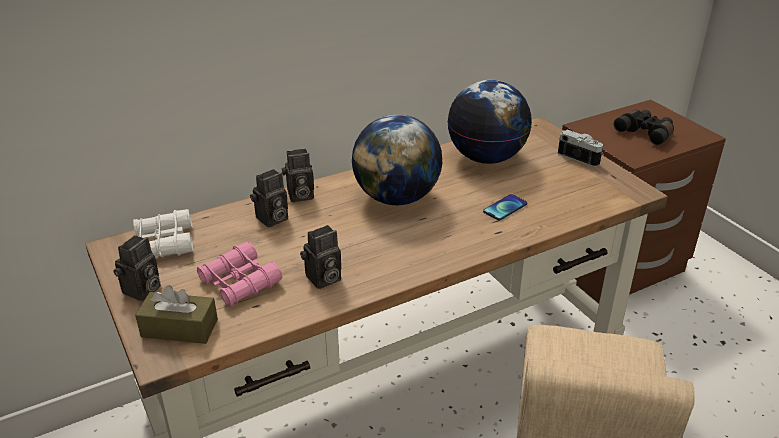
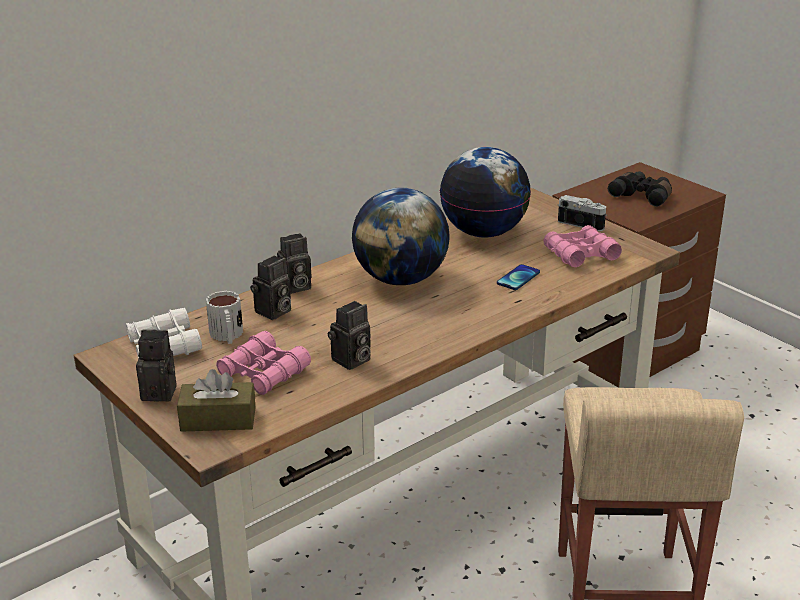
camera: 10 degrees left, 5 degrees down
(142, 291) = (161, 391): camera -> camera turned 105 degrees counterclockwise
(222, 239) = (227, 336): none -> mug
(570, 189) = (580, 254): none -> pink binoculars

